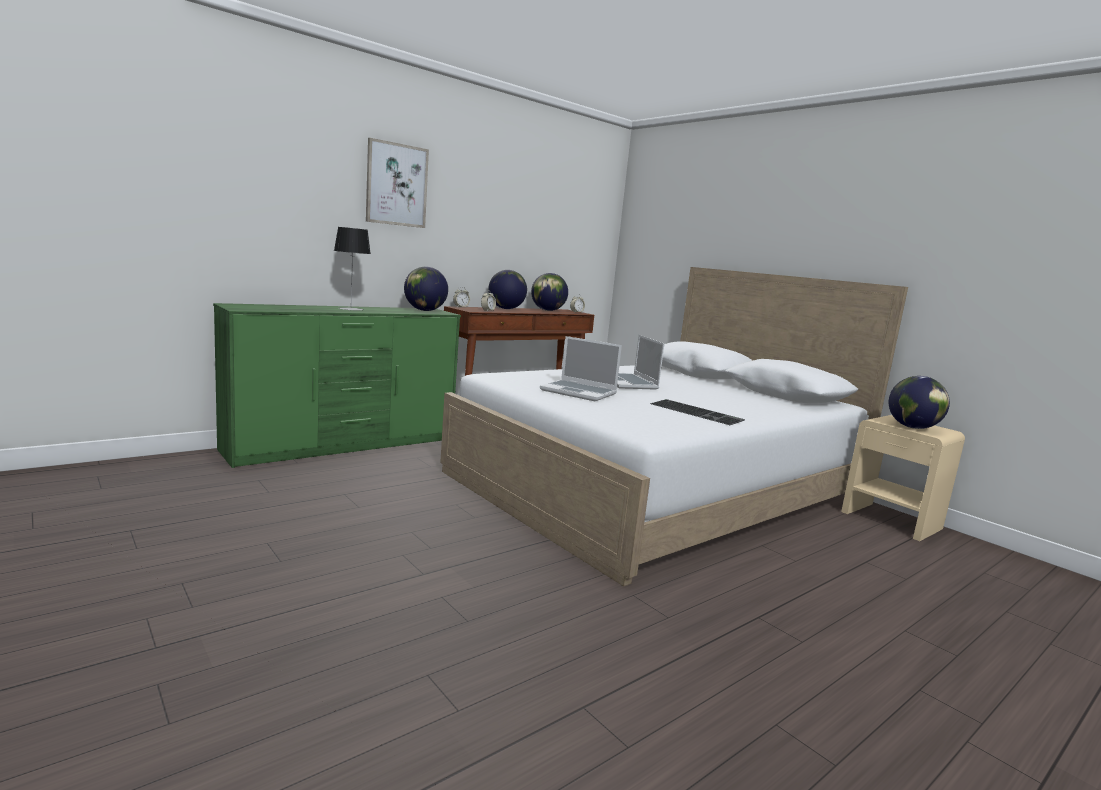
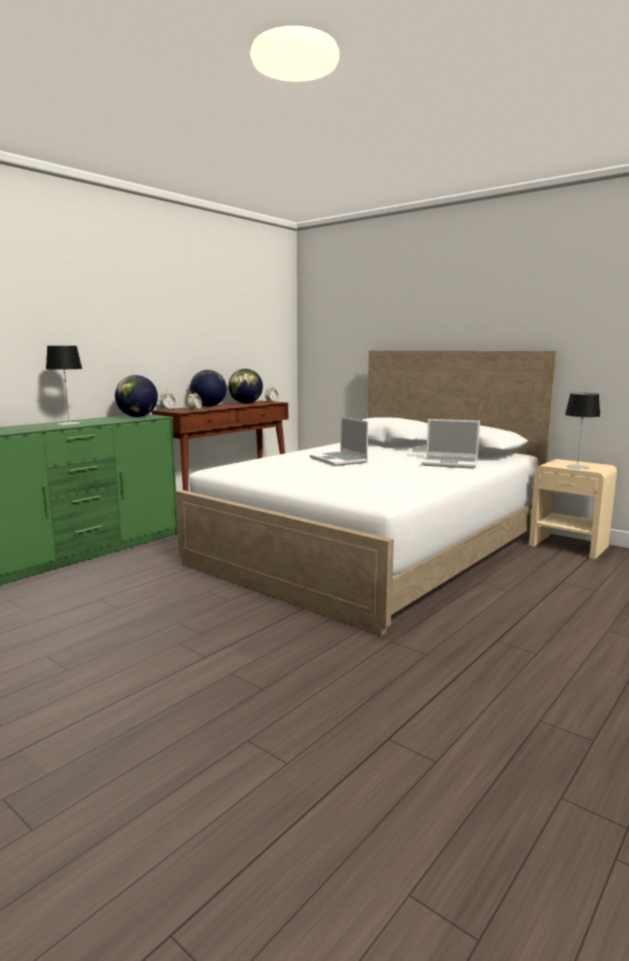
camera: 10 degrees left, 0 degrees up
(396, 184) = (94, 300): picture -> none
(579, 392) = (304, 474): laptop -> laptop (450, 463)
(697, 412) = (410, 477): keyboard -> none
(912, 427) = (577, 467): globe -> table lamp

